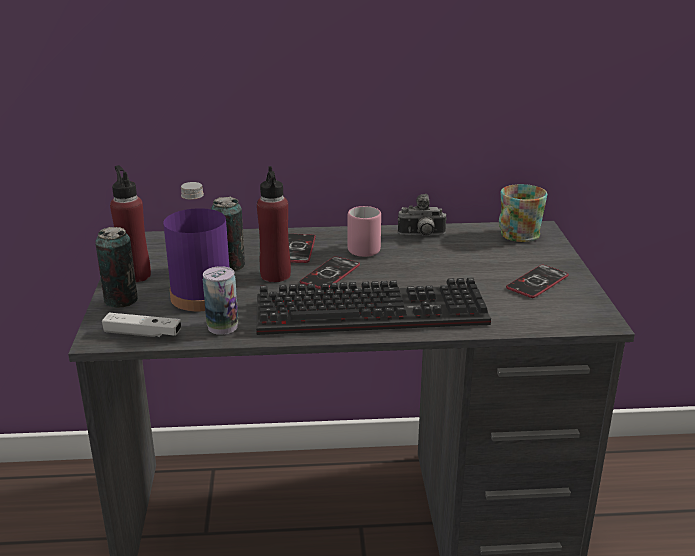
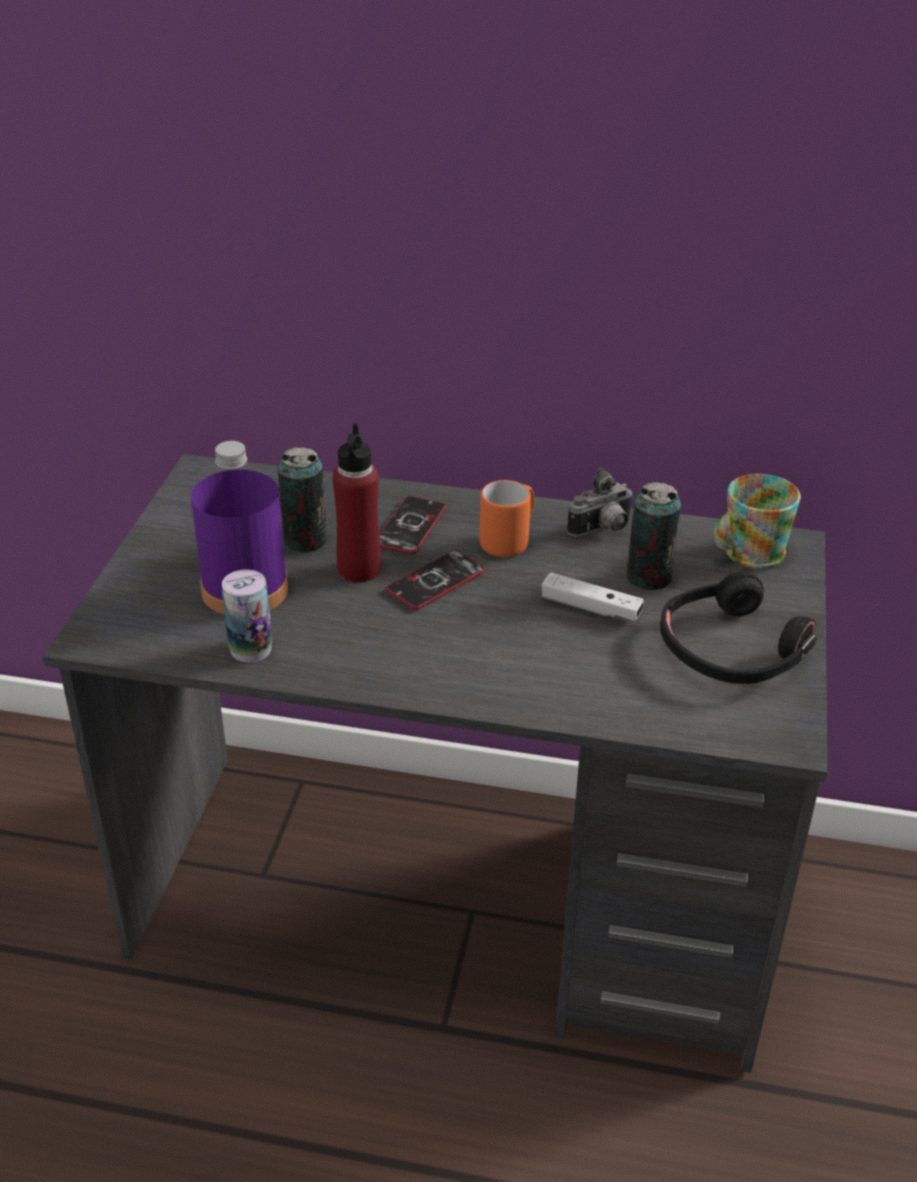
camera: 15 degrees right, 10 degrees up
(121, 300) = (138, 578): can -> can (648, 577)
(135, 275) = (173, 538): red bottle -> none
(142, 333) = (145, 641): white game controller -> white game controller (590, 608)
(366, 248) = (509, 541): pink mug -> orange mug
(374, 310) = (467, 658): keyboard -> none
(421, 236) = (602, 530): camera -> camera turned 45 degrees counterclockwise
(537, 282) = (731, 649): phone -> black headphones

